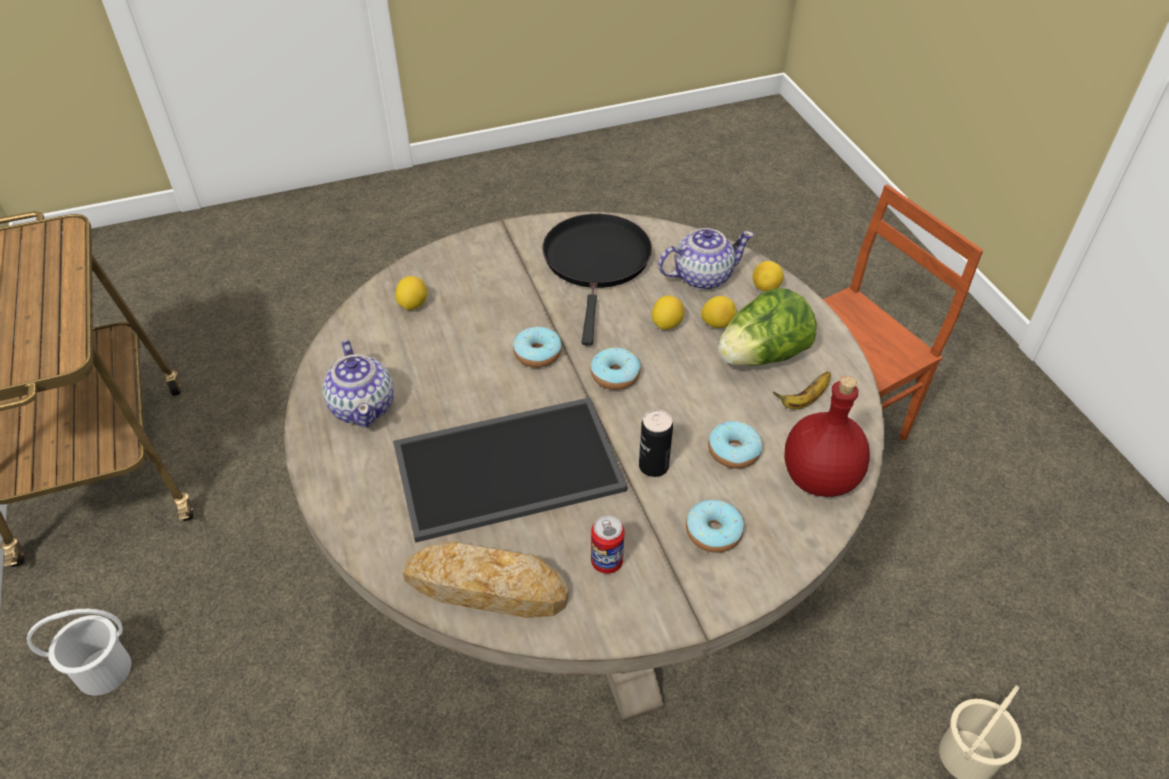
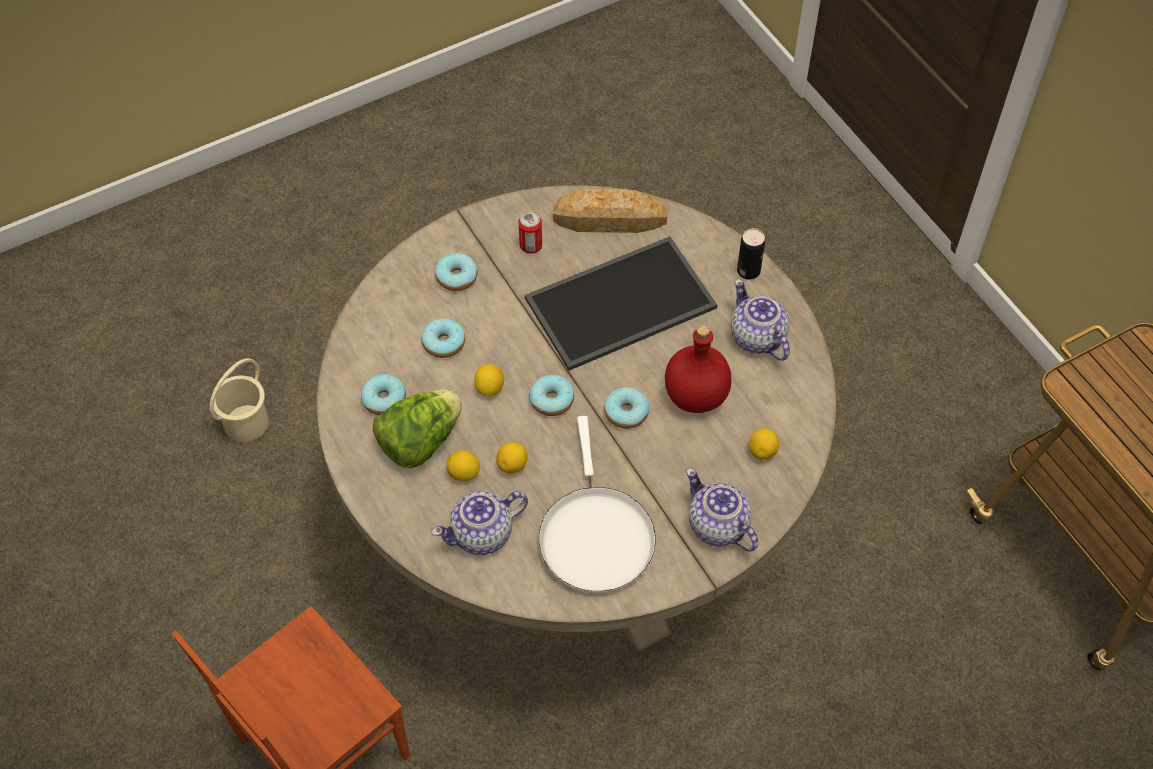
camera: 170 degrees right, 10 degrees up
(103, 670) = (954, 378): white bucket -> none
(482, 256) = (718, 526): none -> teapot
(597, 263) = (595, 536): black frying pan -> white frying pan
(653, 466) = (507, 321): can -> can (748, 271)
(766, 287) = (416, 528): lemon -> lemon (489, 388)
(804, 400) = (384, 399): banana -> donut
(821, 478) = (374, 330): red bottle -> red bottle (694, 395)

